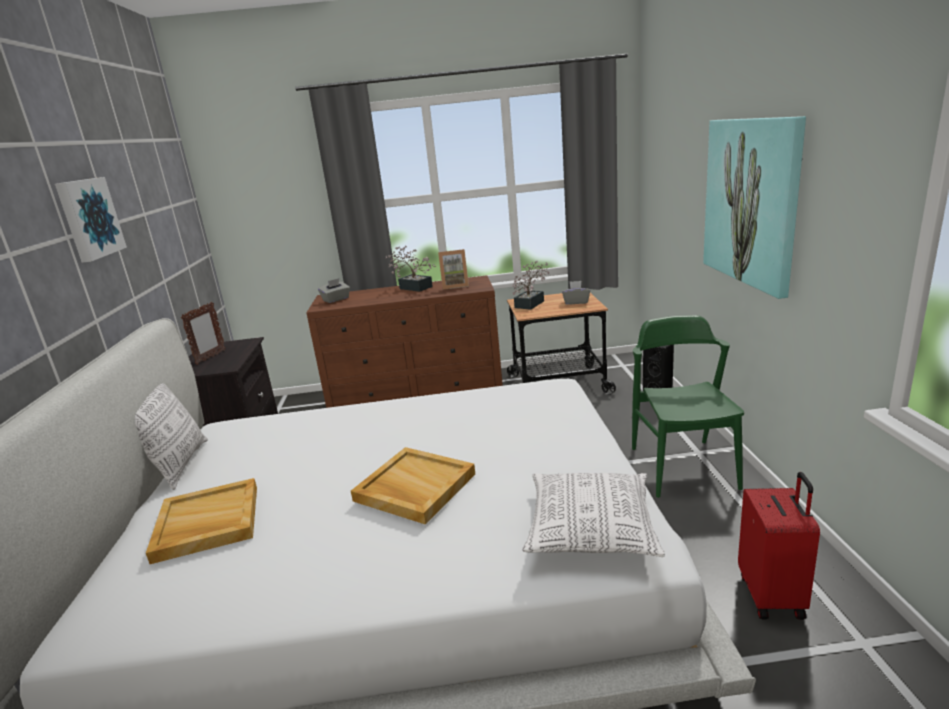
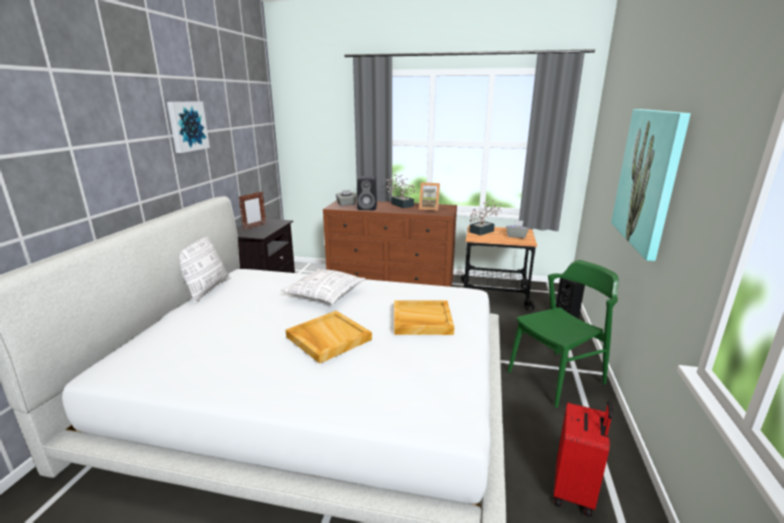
camera: 15 degrees right, 0 degrees up
(206, 523) = (199, 328): beige tray -> beige tray (421, 320)
(371, 299) = (368, 208): none -> black speaker
(591, 529) = (424, 397): pillow -> pillow (325, 295)
(683, 467) = (556, 377): green chair -> green chair turned 45 degrees clockwise

